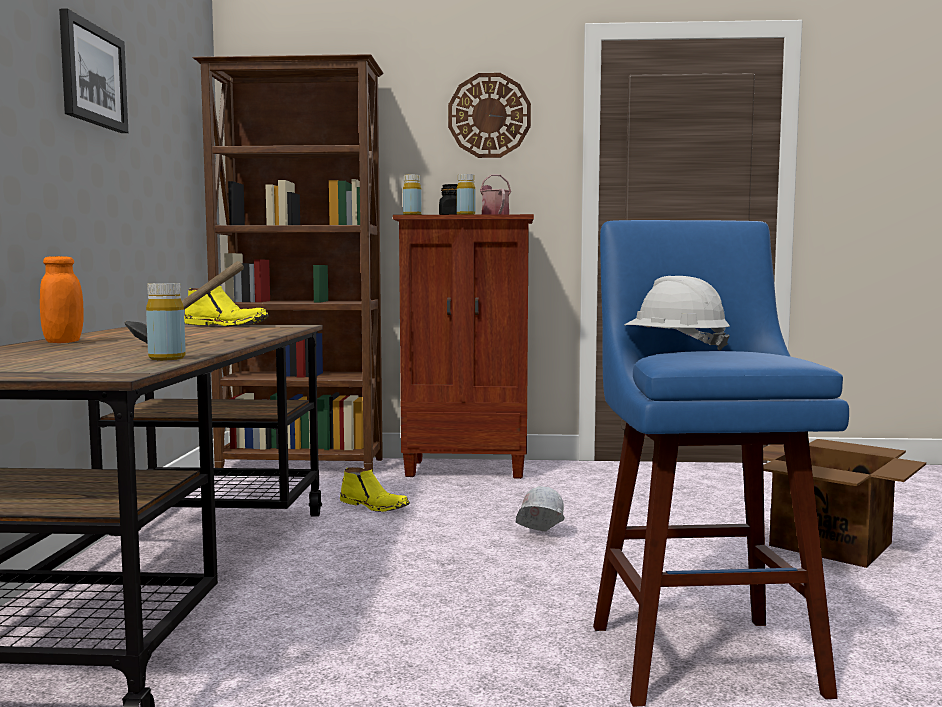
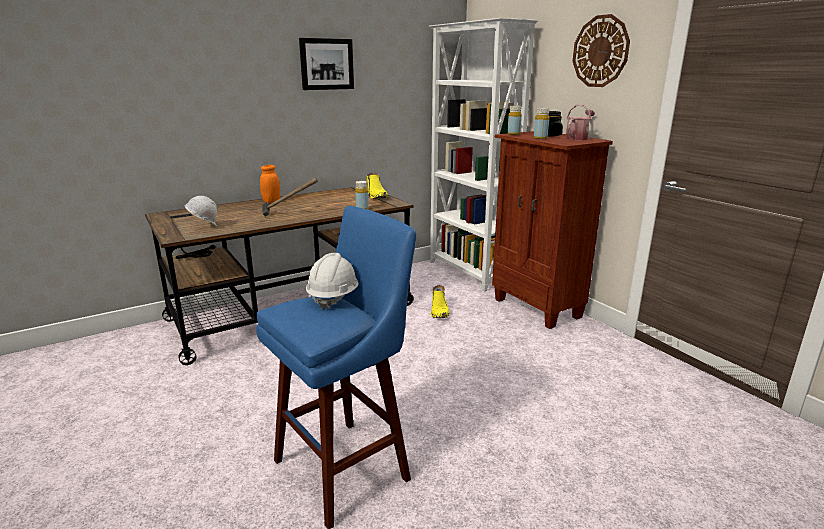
camera: 55 degrees right, 15 degrees up
(167, 358) = (229, 229): yellow bottle -> yellow bottle (362, 209)
(302, 466) = (470, 272): brown bookcase -> white bookcase
(539, 537) = (455, 368): white hard hat -> white hard hat (203, 227)
(832, 544) = (599, 485): cardboard box -> none

